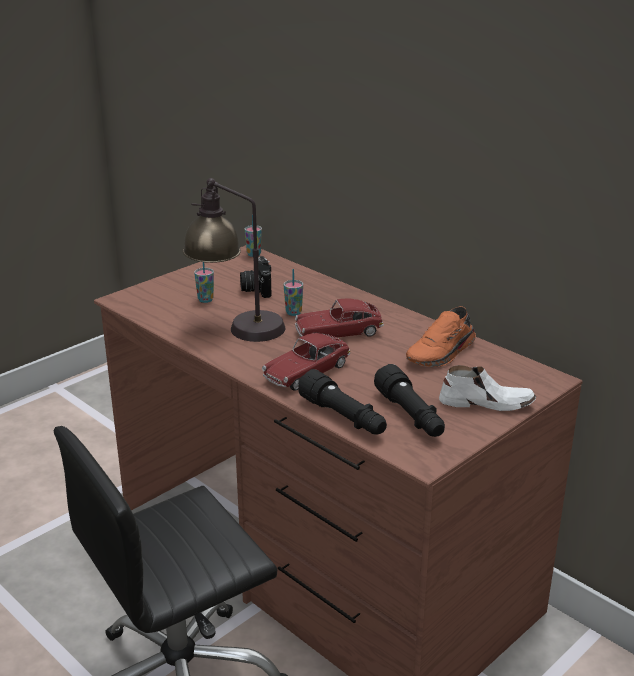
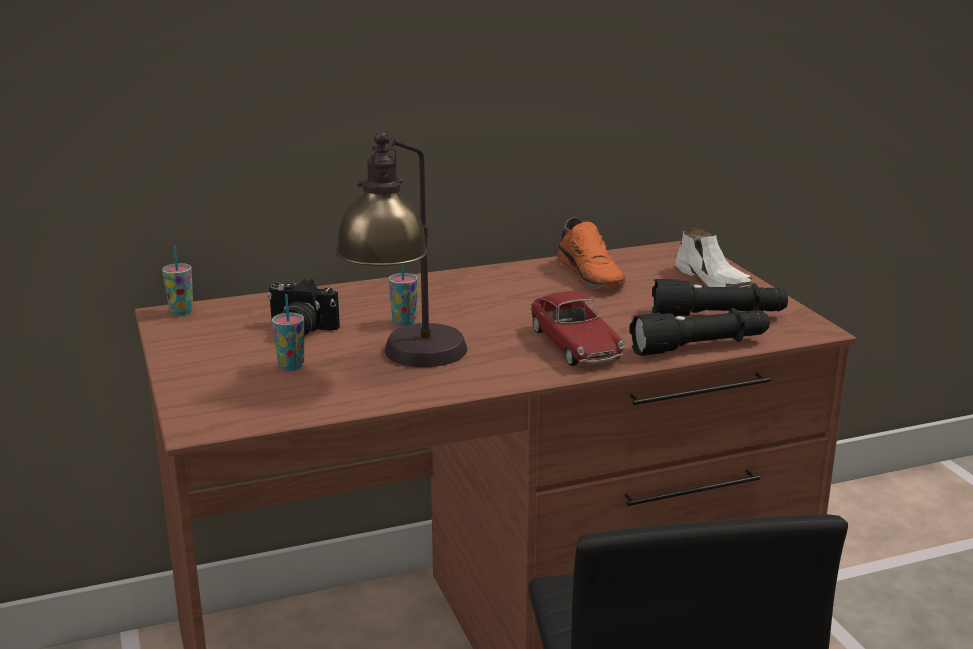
camera: 65 degrees left, 5 degrees down
(338, 332) = (487, 310): toy car -> none
(486, 403) = (714, 281): white shoe -> white shoe turned 120 degrees clockwise

